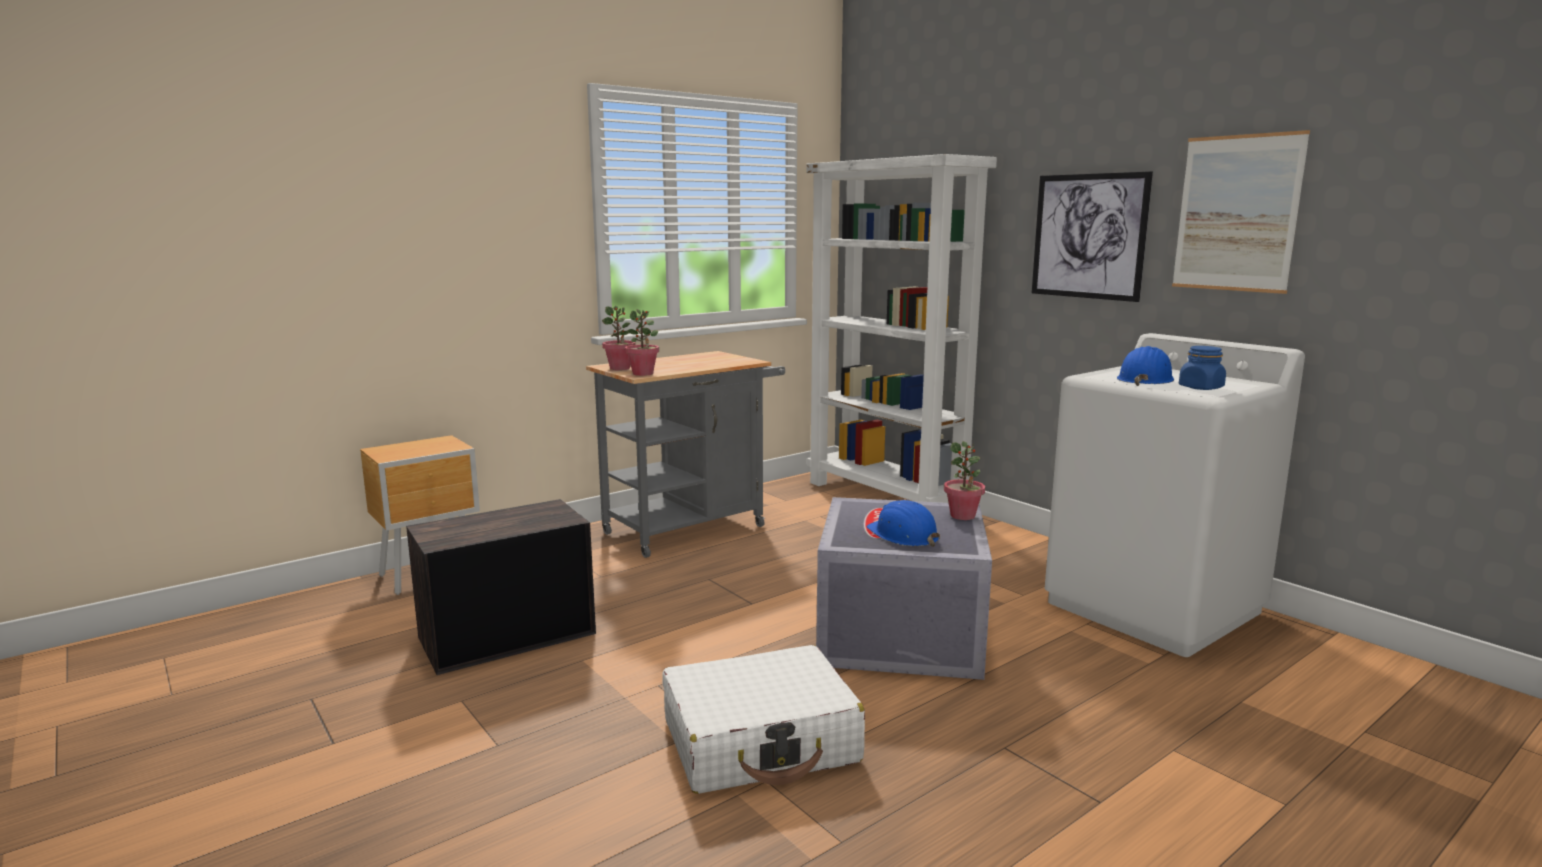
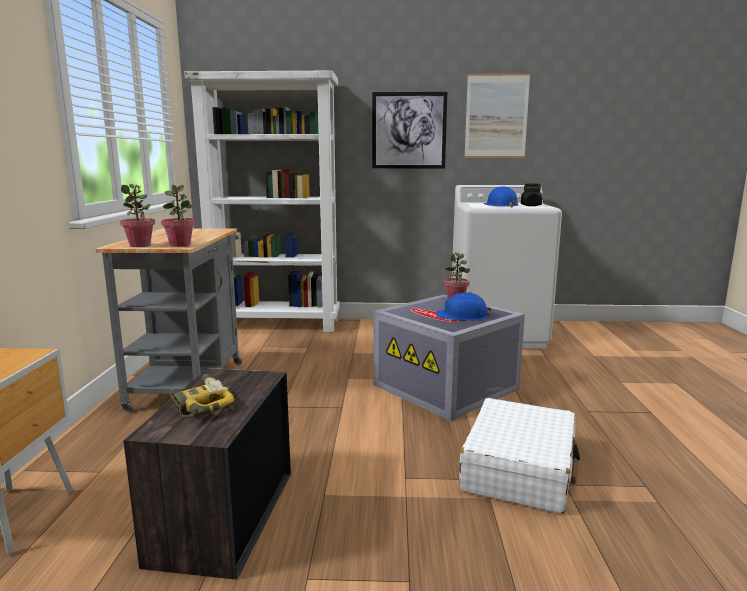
camera: 50 degrees left, 0 degrees up
(486, 521) = (198, 404): none -> power drill
(1201, 388) = (531, 205): blue jar -> black jar

